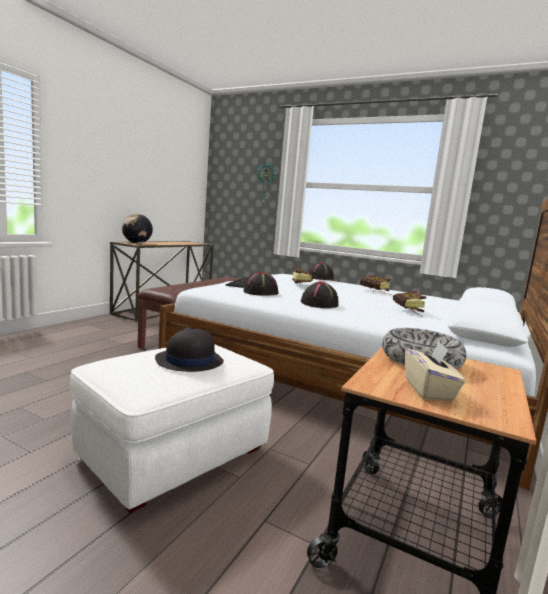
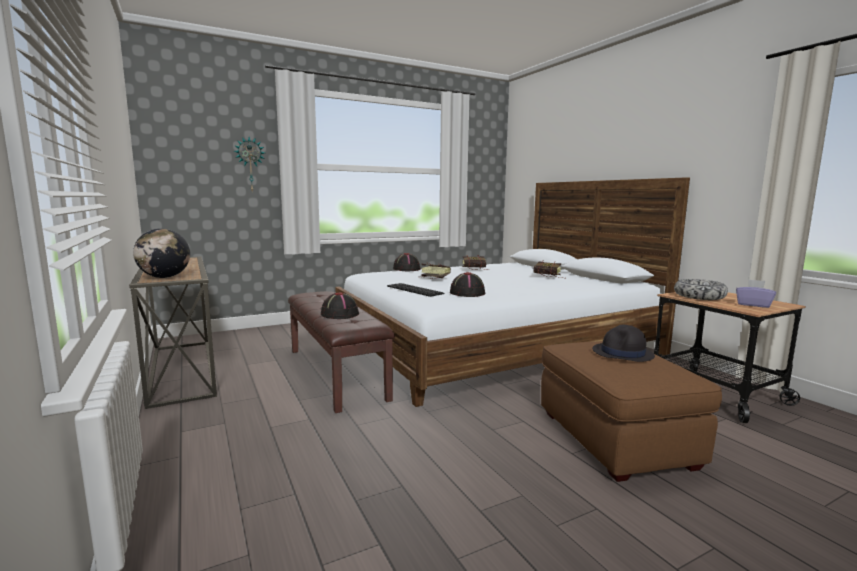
camera: 55 degrees left, 0 degrees up
(173, 454) = (615, 439): white ottoman -> brown ottoman
(319, 304) = (521, 288): black hat -> black hat (339, 314)
(429, 390) = (753, 305): beige tissue box -> purple tissue box

